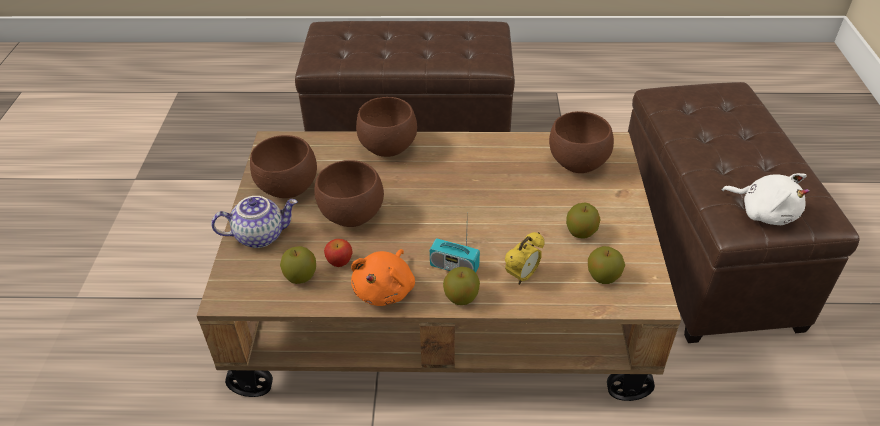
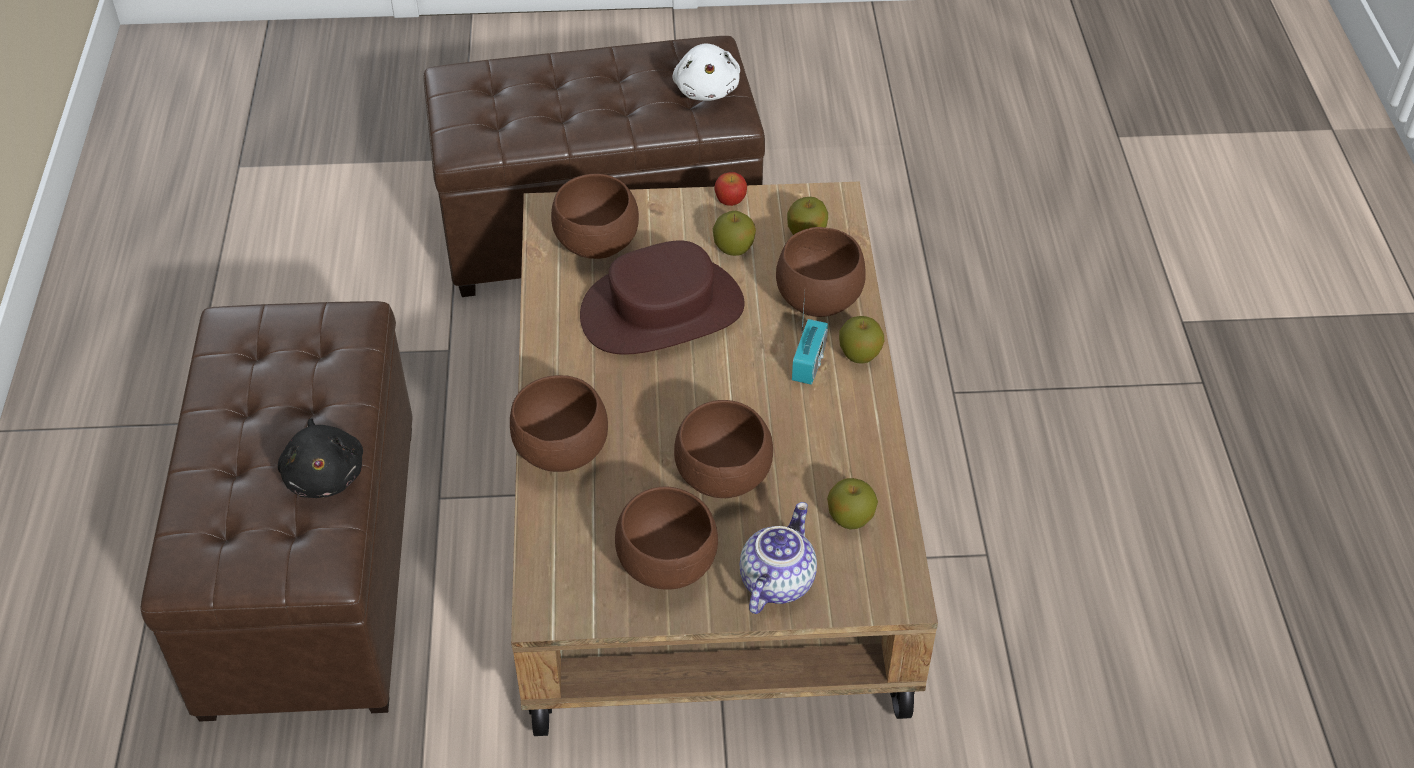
camera: 95 degrees left, 5 degrees up
(260, 235) = (775, 581): teapot -> teapot turned 45 degrees clockwise
(339, 262) = (817, 479): apple -> apple (730, 201)
(375, 59) = (325, 474): none -> black plush toy
(385, 289) = (858, 426): orange plush toy -> none
(511, 193) = (662, 311): none -> brown hat
(522, 276) = (816, 301): alarm clock -> brown bowl
(764, 212) = (706, 89): white plush toy -> white plush toy turned 135 degrees clockwise

